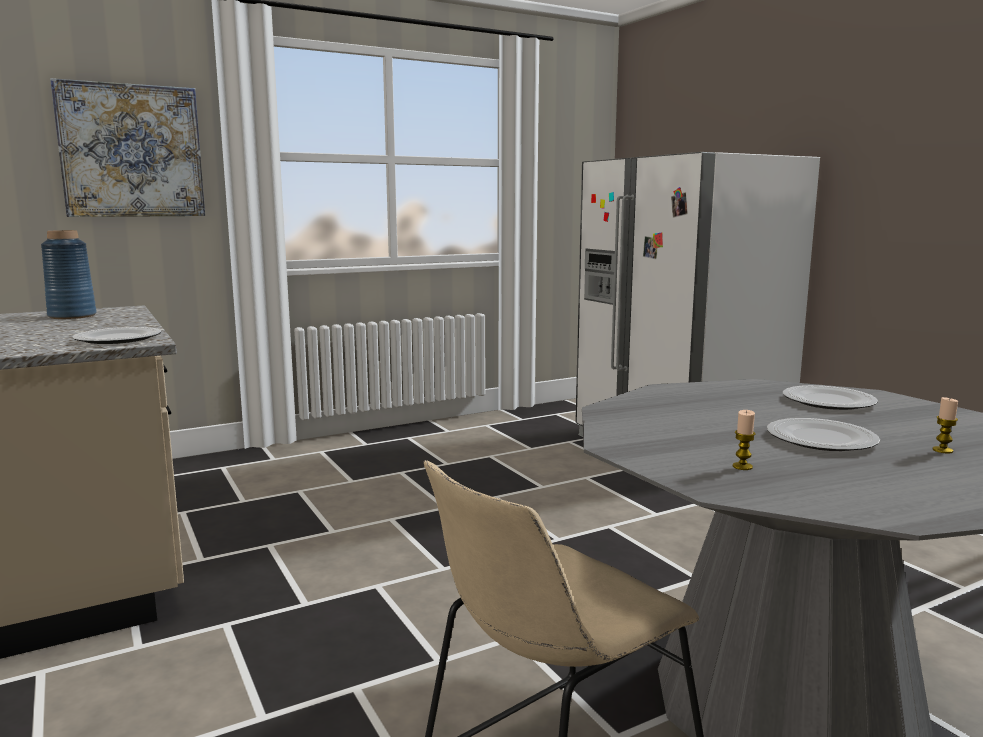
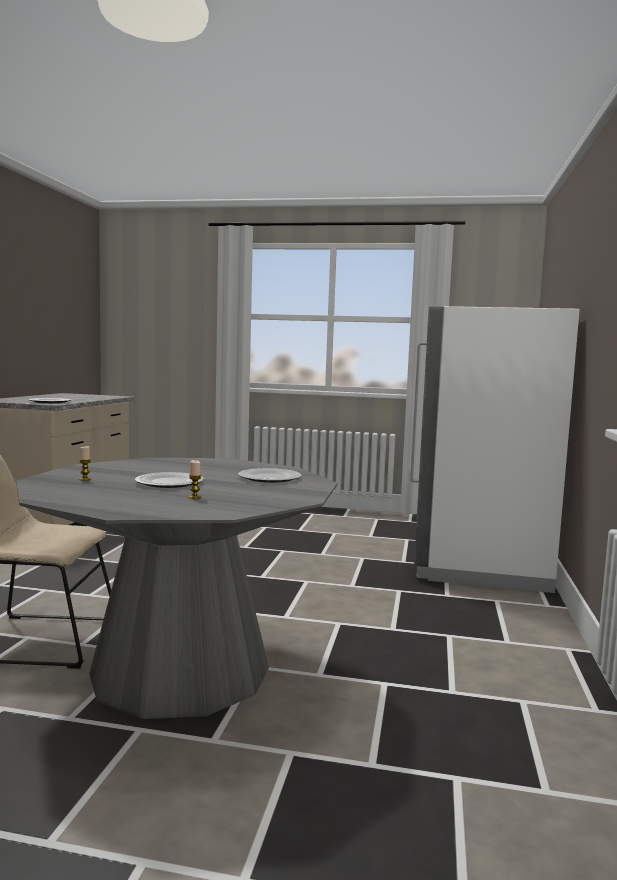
camera: 40 degrees right, 5 degrees down
(72, 316) = (85, 396): blue vase -> none
(131, 151) = (176, 314): picture -> none

